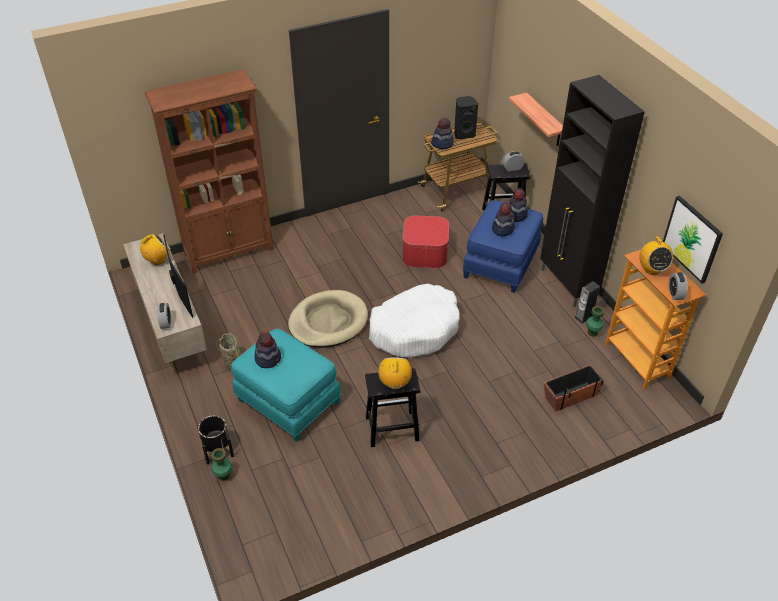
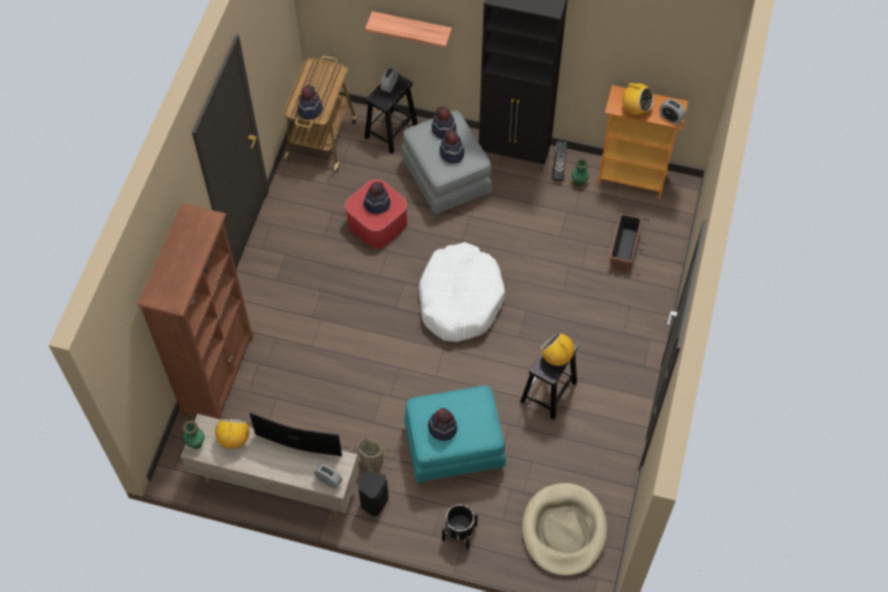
camera: 50 degrees left, 15 degrees up
(223, 476) = (490, 544): green vase -> green vase (196, 443)
(328, 322) = (390, 356): beige dog bed -> beige dog bed (564, 531)
(427, 230) = (377, 204): none -> hat
(464, 134) = (313, 83): black speaker -> black speaker (373, 502)
(501, 264) = (446, 179): blue ottoman -> grey ottoman
(692, 239) = (656, 66): picture -> none

